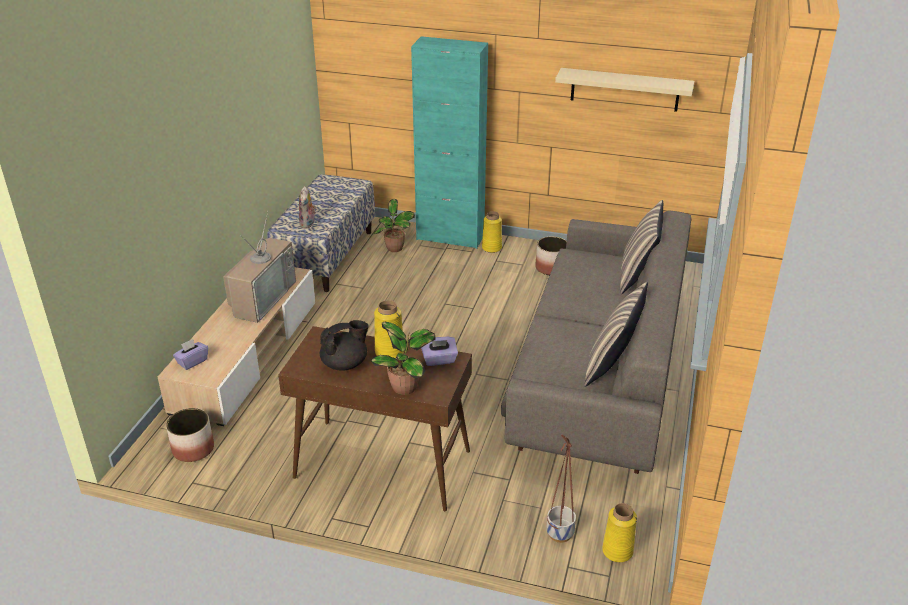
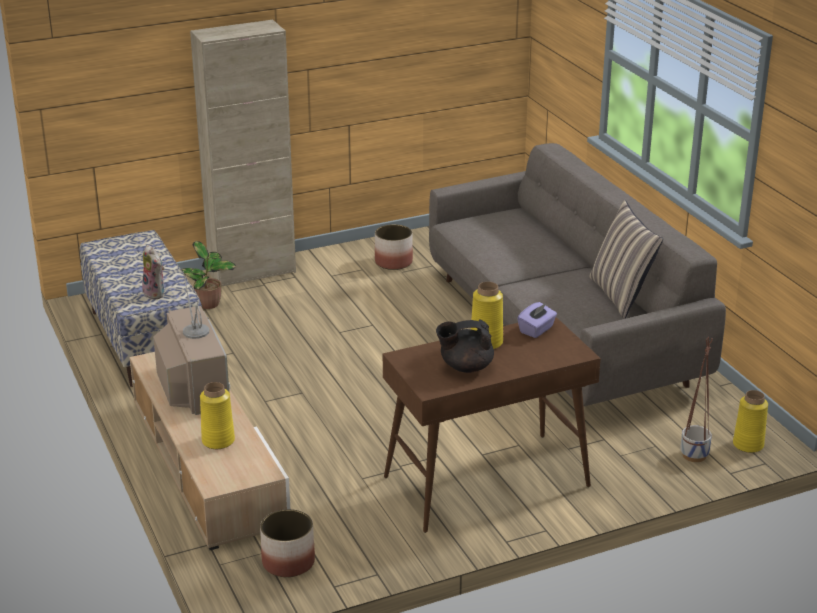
camera: 40 degrees left, 5 degrees down
(192, 361) = (219, 470): purple tissue box -> none
(345, 364) = (465, 367): black teapot -> black teapot turned 120 degrees counterclockwise
(406, 387) = (545, 360): potted plant -> none
(450, 237) = (252, 272): turquoise cabinet -> beige cabinet
(491, 248) = (309, 266): yellow vase -> yellow vase (218, 441)
(624, 89) = (422, 37): beige shelf -> none
(637, 276) = (537, 222): pillow -> none

